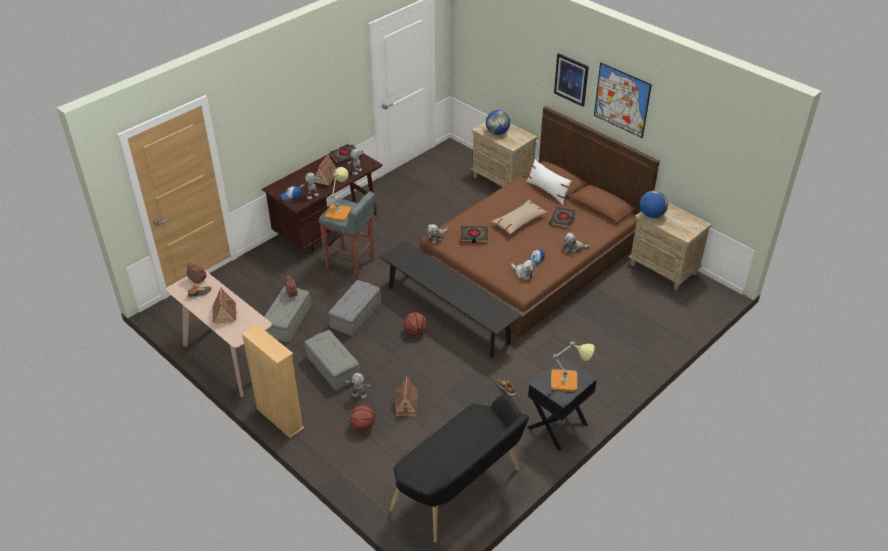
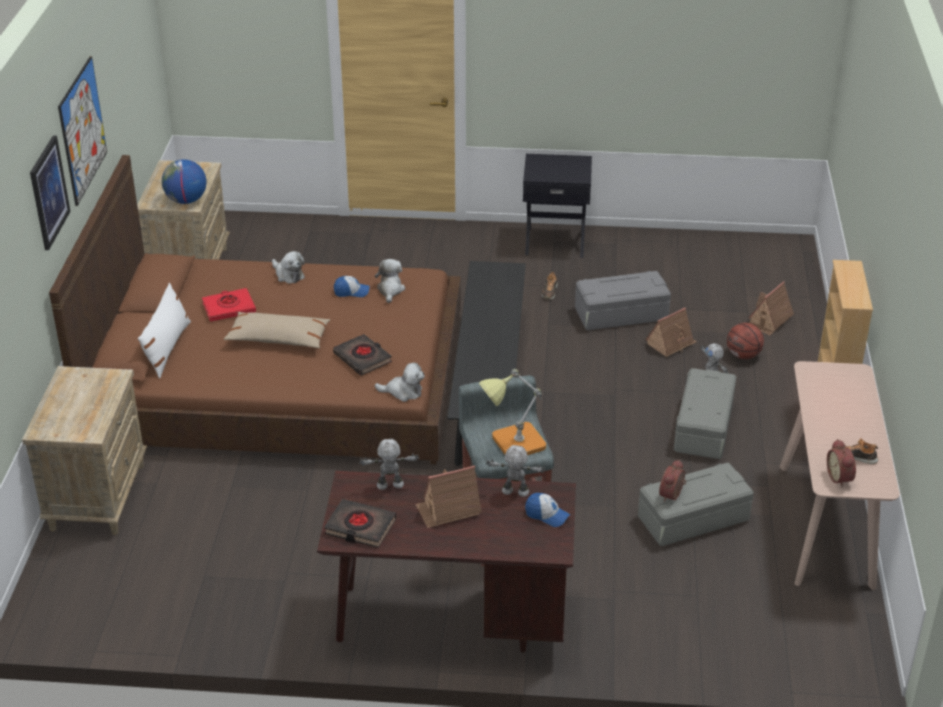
camera: 130 degrees left, 5 degrees down
(224, 313) = (843, 410): toy house -> toy house (769, 320)
(355, 315) = (596, 464): grey storage box -> grey storage box (621, 315)
(415, 331) = (554, 397): basketball -> none
(461, 492) = (717, 258): black bench -> none
(497, 133) = (87, 409): globe -> none
(562, 219) = (229, 308): black book -> red book
(568, 381) = (553, 165): table lamp -> none

